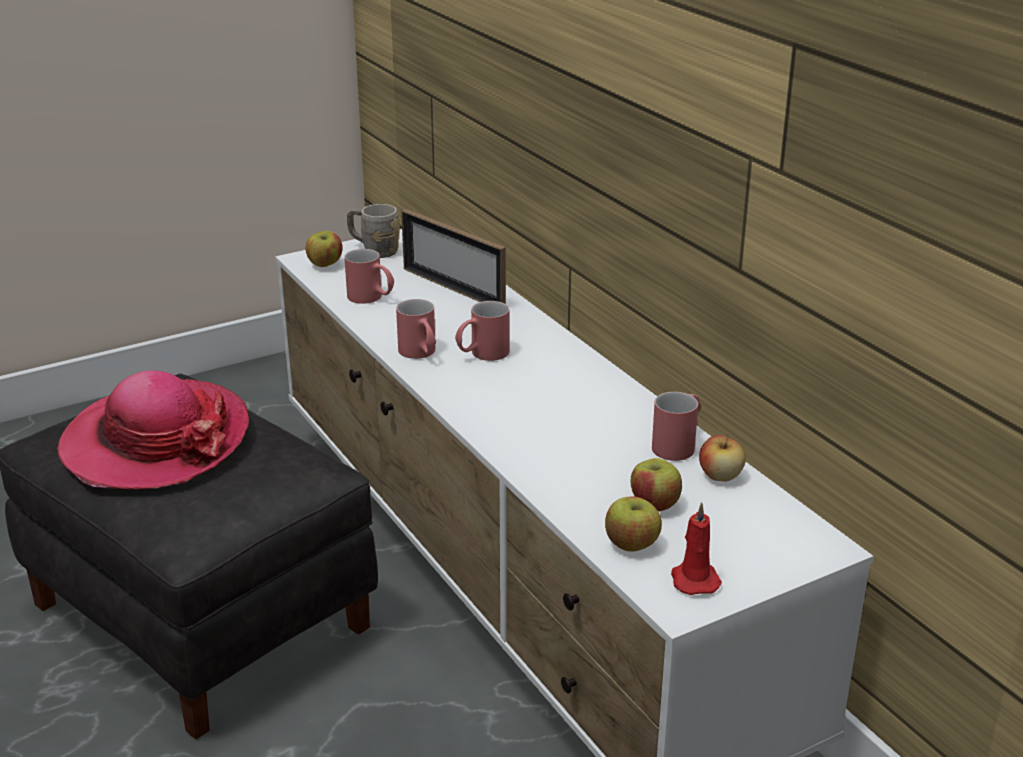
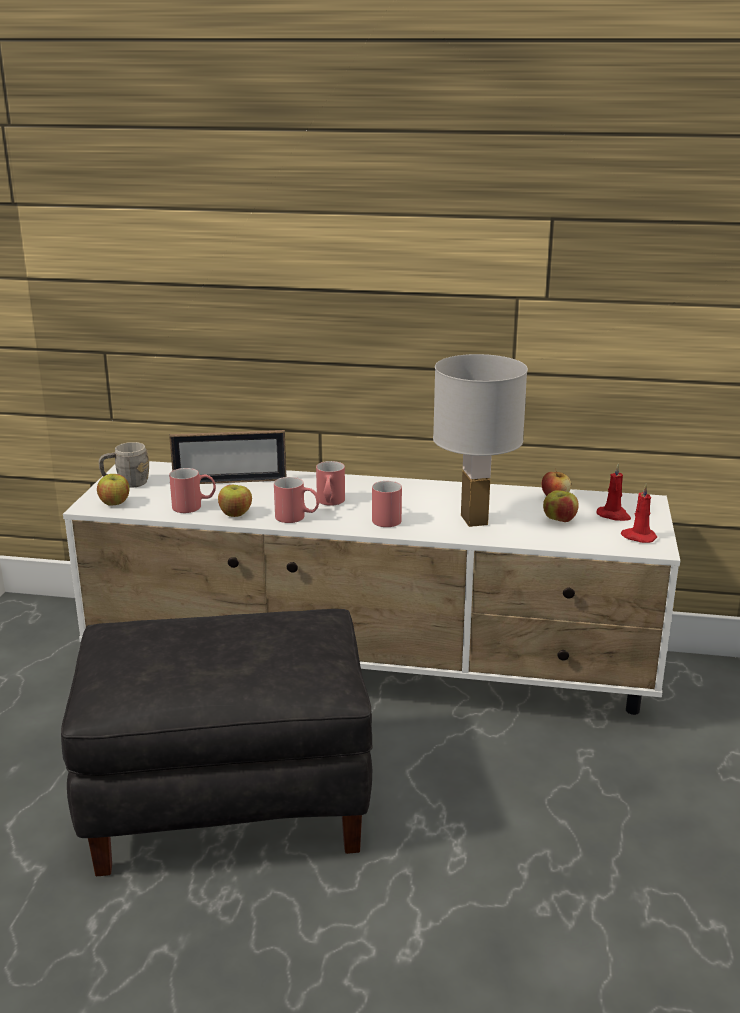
camera: 50 degrees left, 5 degrees down
(156, 442) = (192, 656): hat -> none
(568, 450) = (475, 520): none -> white table lamp
(631, 544) = (588, 539): apple -> apple (235, 514)
(678, 444) = (510, 494): red mug -> red mug (384, 518)
(733, 538) = (614, 515): none -> red candle

